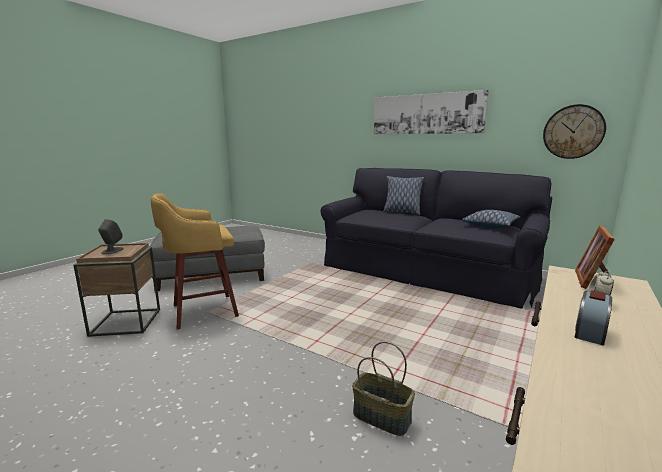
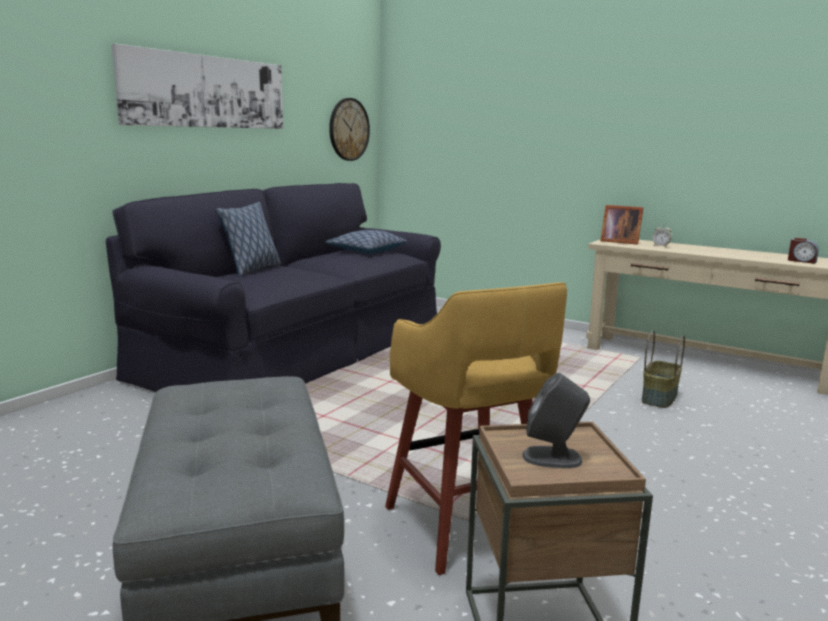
camera: 90 degrees left, 0 degrees up
(589, 332) = (709, 251): alarm clock -> alarm clock (801, 261)

